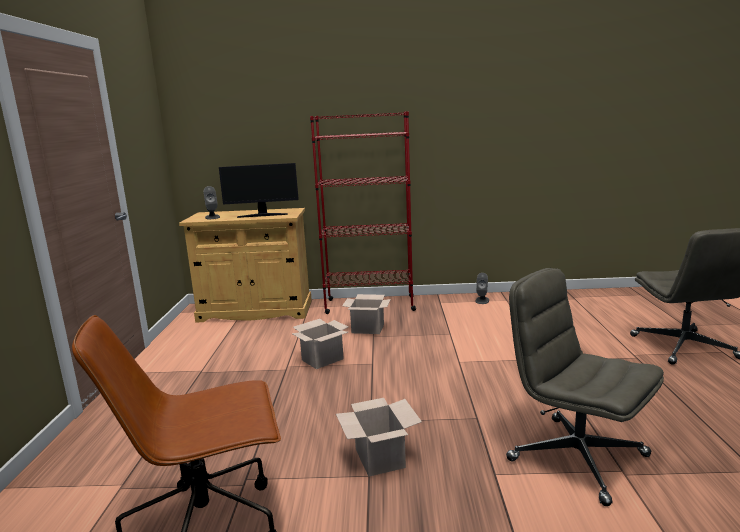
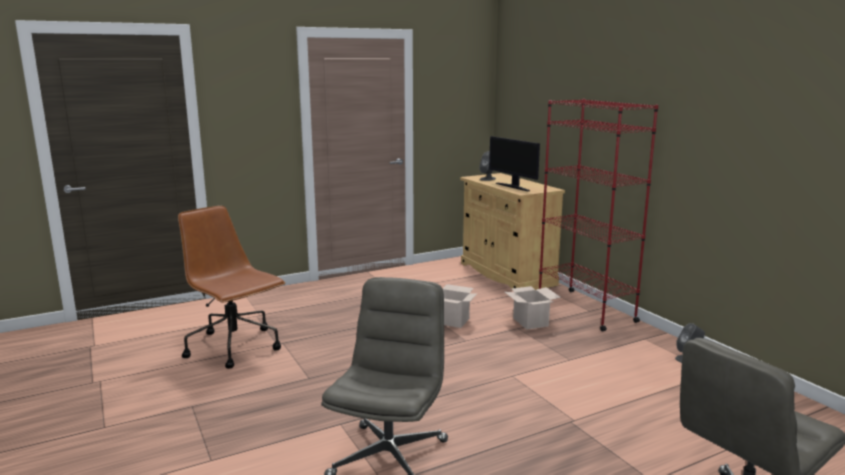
camera: 60 degrees right, 0 degrees up
(378, 458) = (331, 376): cardboard box -> none

